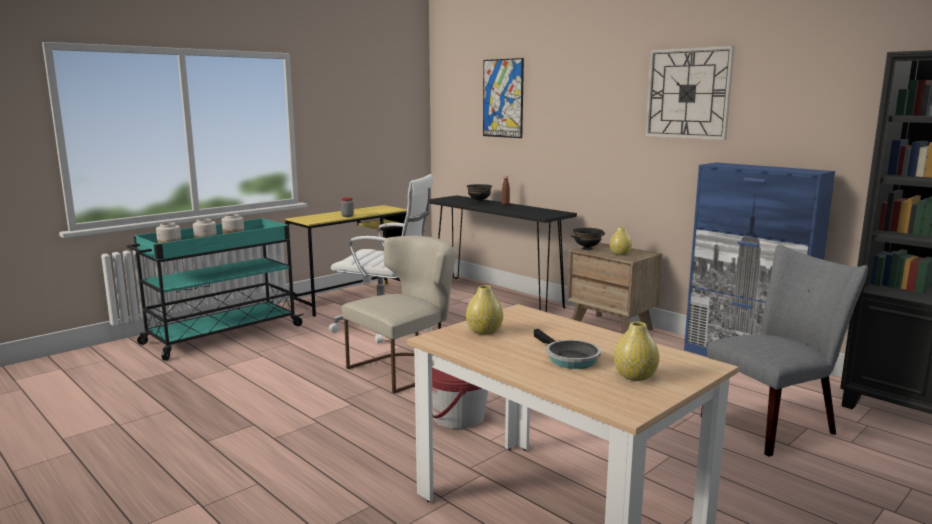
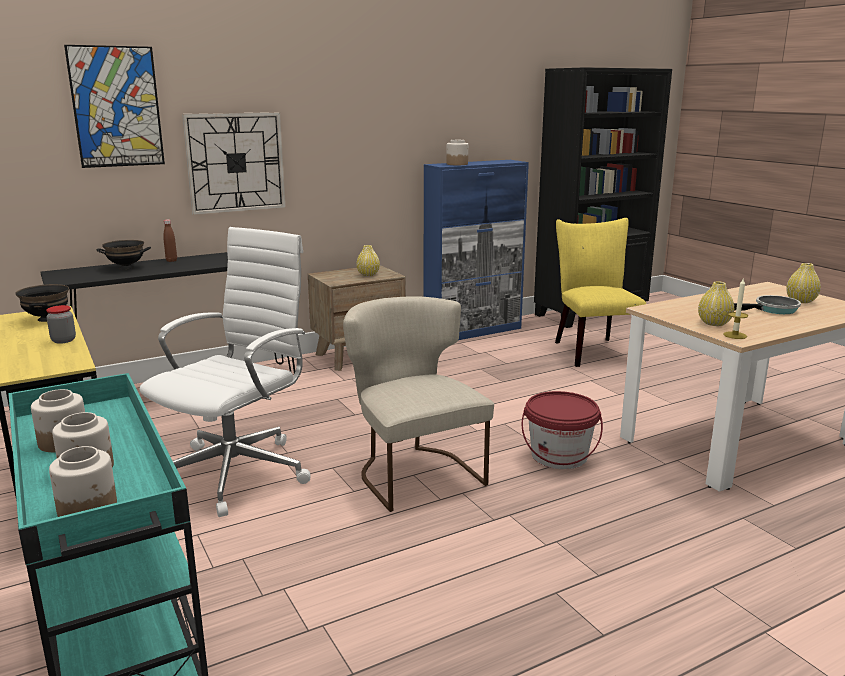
camera: 75 degrees left, 5 degrees up
(445, 337) = (735, 335): none -> candle
(587, 248) = (333, 280): black bowl -> black bowl (46, 319)
(688, 93) = (387, 98): wall clock -> wall clock (235, 162)
(733, 165) = (457, 164): none -> jar
(774, 424) = (592, 350): grey chair -> yellow chair

